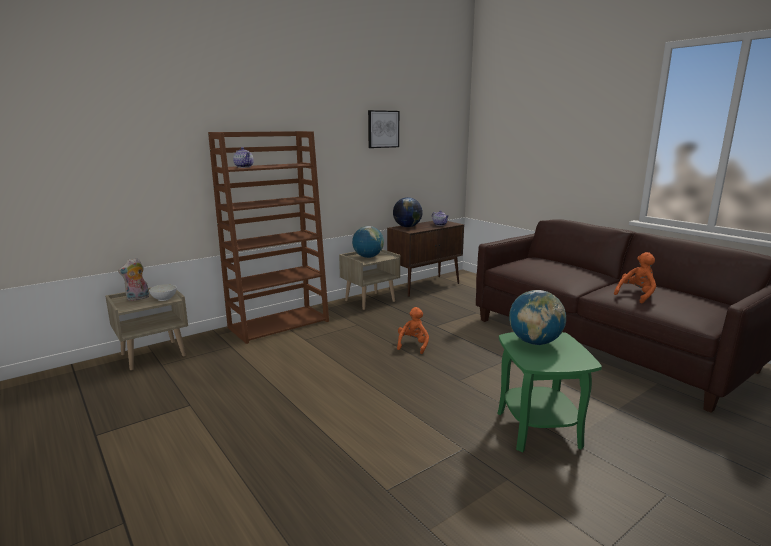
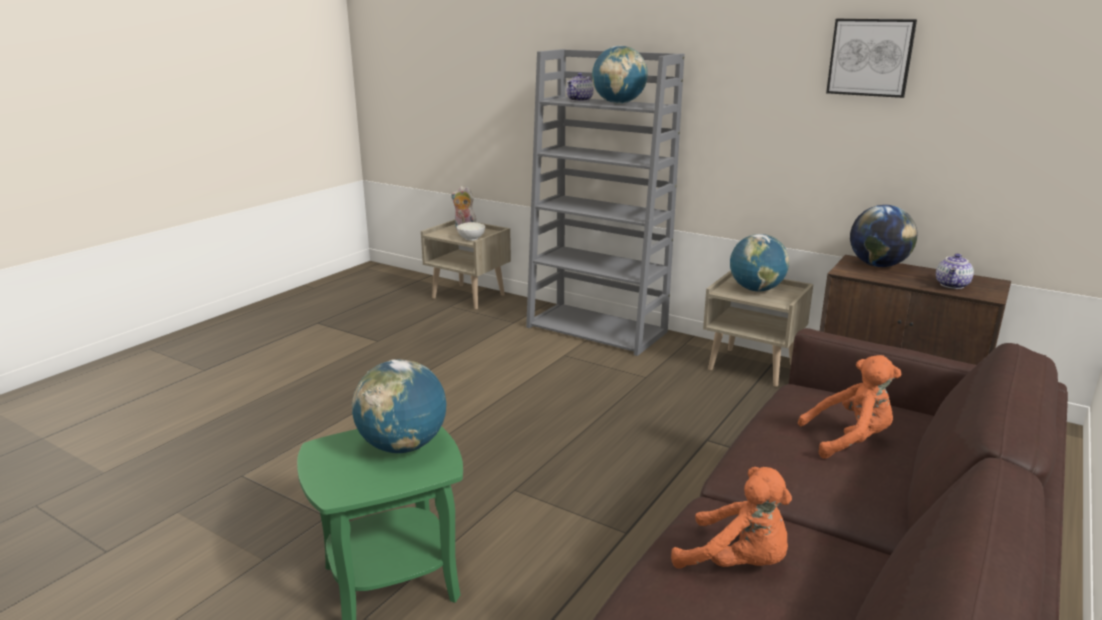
camera: 70 degrees right, 5 degrees up
(275, 165) = (618, 103): none -> globe
(279, 324) = (598, 329): brown bookcase -> grey bookcase
(413, 345) = (610, 432): orange plush toy -> orange plush toy (849, 440)

